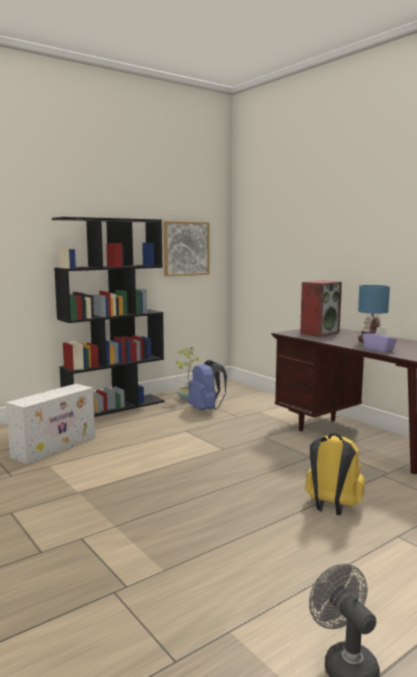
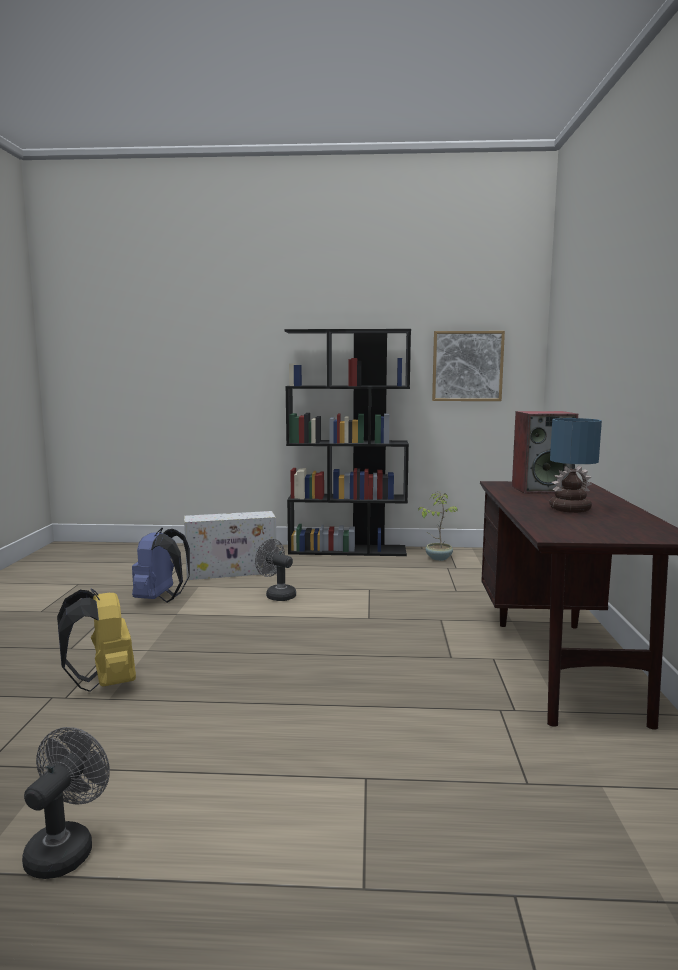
camera: 40 degrees right, 0 degrees up
(130, 453) = (277, 595): none -> grey fan
(206, 409) = (435, 574): blue backpack -> blue backpack (160, 599)
(331, 508) = (357, 716): yellow backpack -> yellow backpack (104, 683)
(379, 350) = (540, 519): purple tissue box -> none

